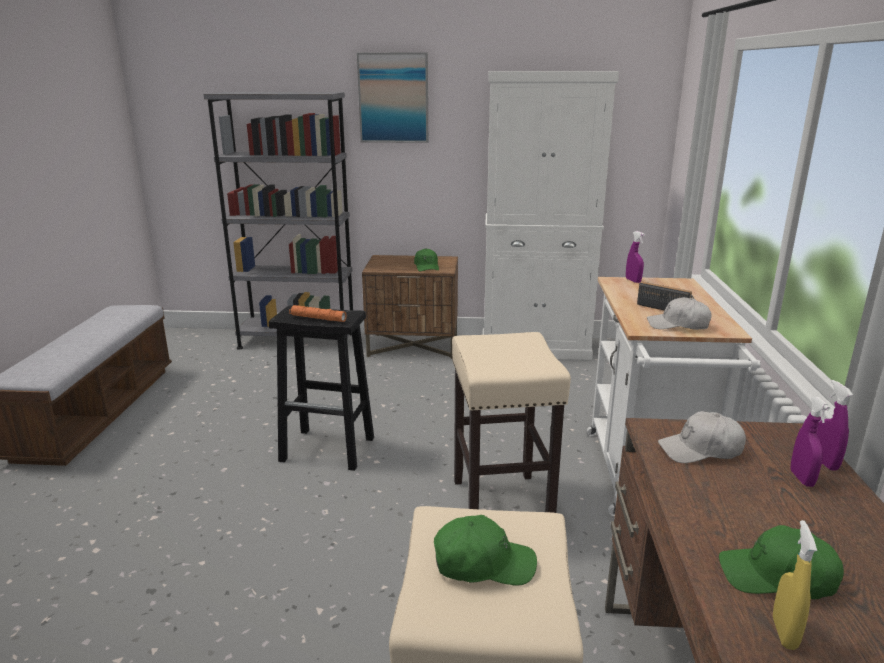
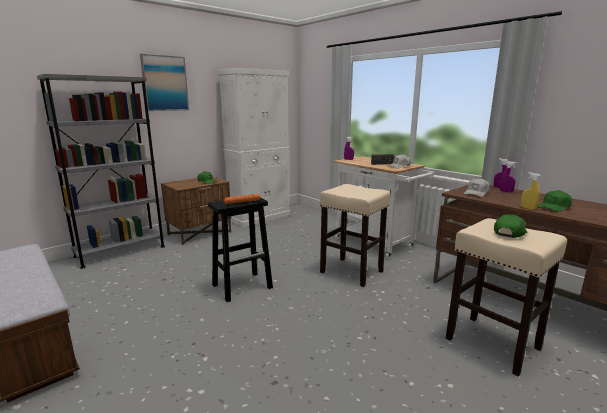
camera: 45 degrees left, 5 degrees down
(784, 633) = (580, 214): yellow spray bottle -> yellow spray bottle (528, 208)

